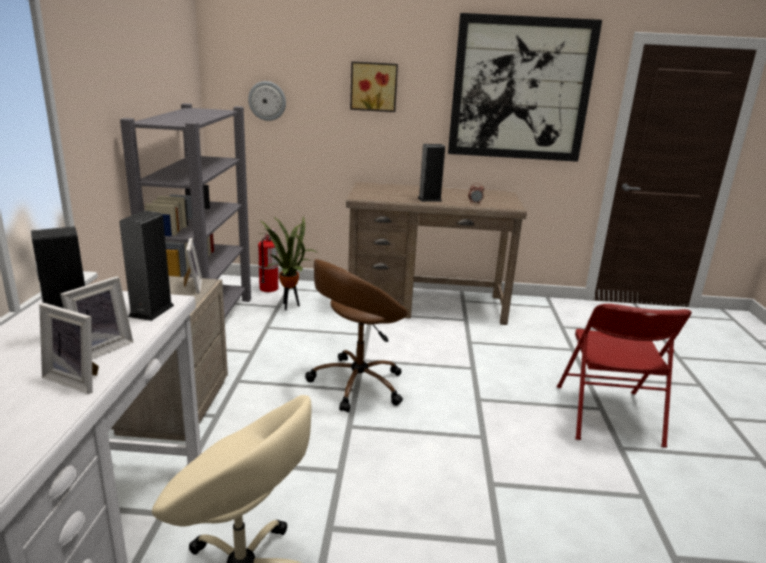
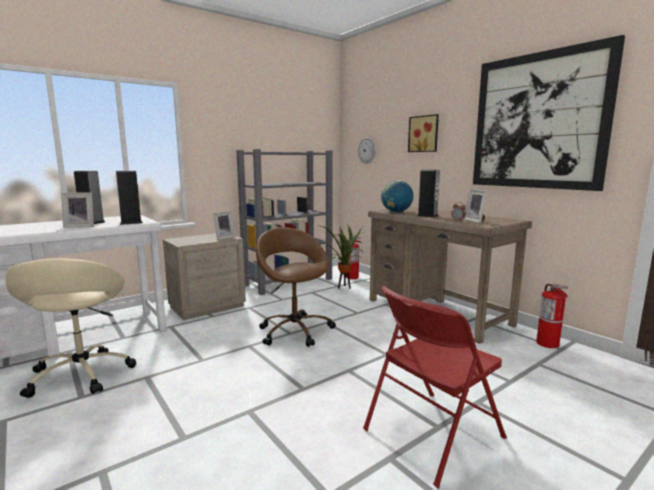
camera: 50 degrees right, 10 degrees down
(77, 379) = (48, 229): picture frame -> picture frame (475, 221)
(355, 385) = (294, 331): brown office chair -> brown office chair turned 45 degrees clockwise
(383, 197) = (396, 212): none -> globe
(539, 306) = (547, 344): none -> fire extinguisher

